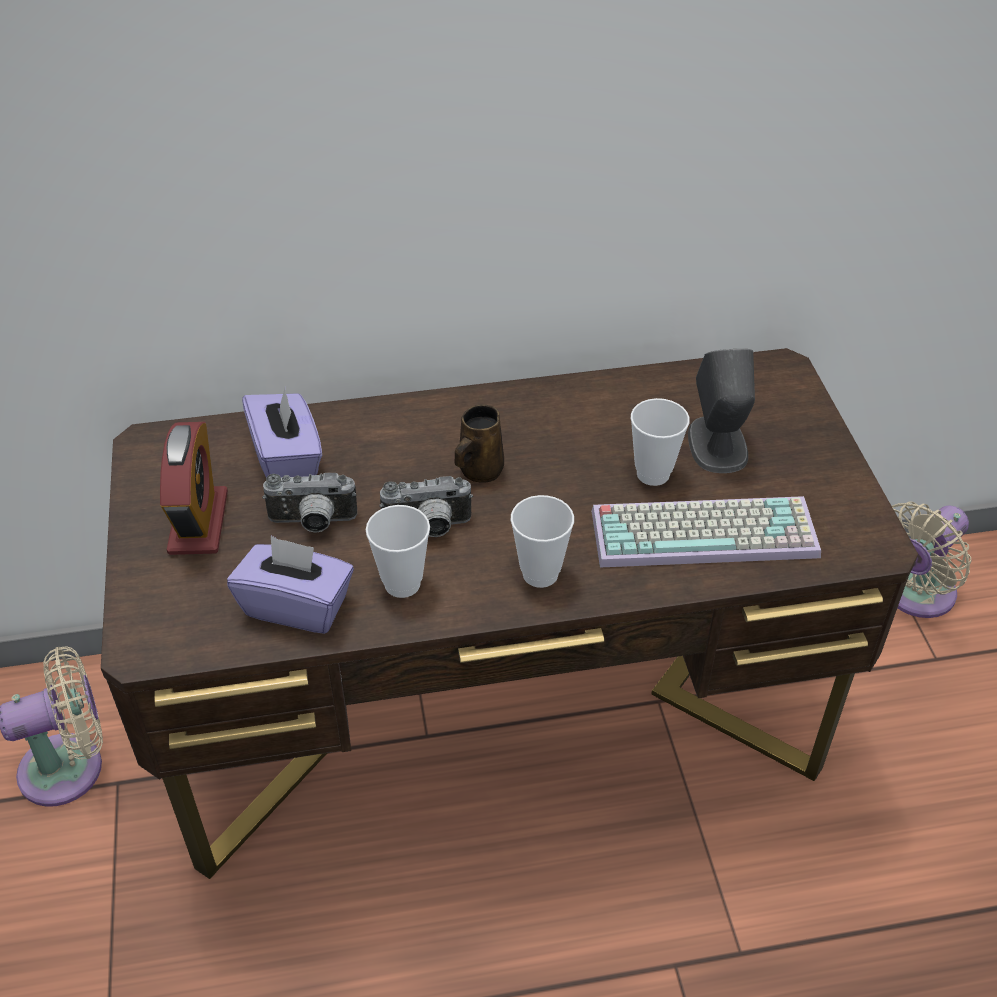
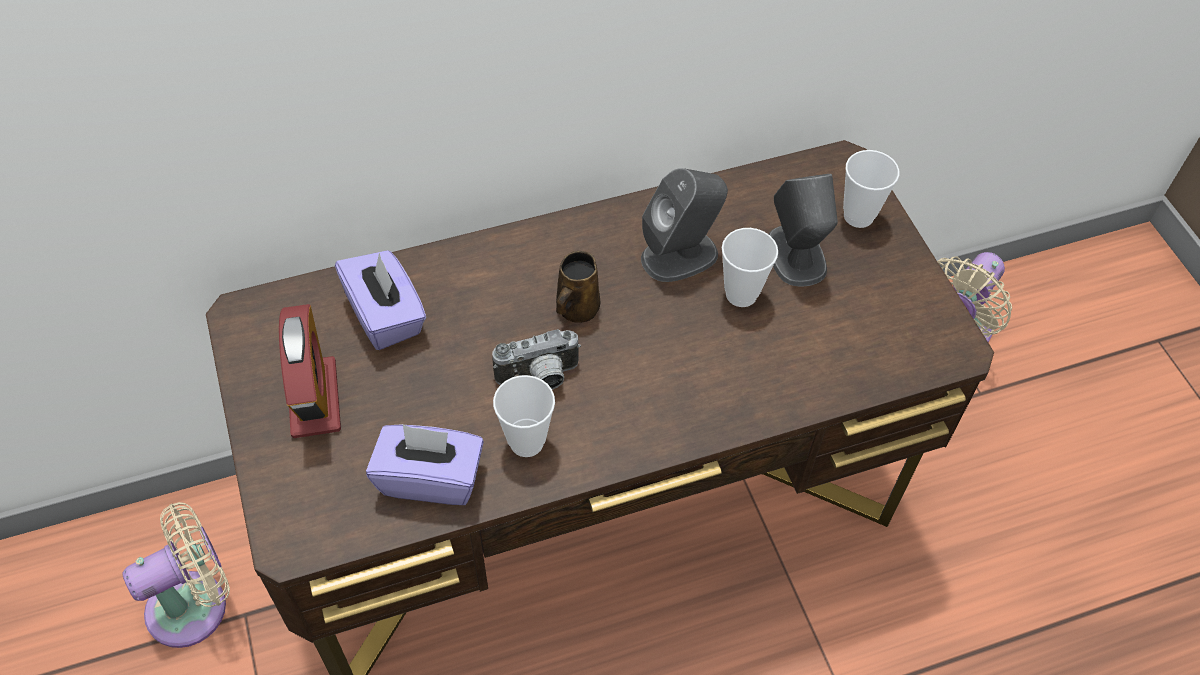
camera: 10 degrees left, 10 degrees up
(312, 523) = (426, 386): camera -> none
(540, 574) = (654, 415): cup -> cup (858, 216)
(596, 433) = (680, 255): none -> grey speaker
(706, 530) = (800, 350): keyboard -> none

